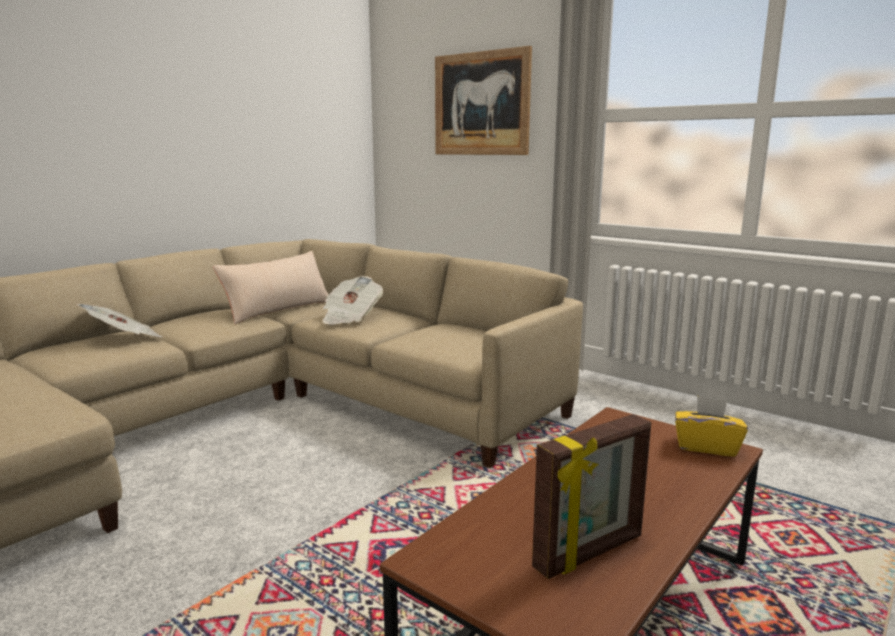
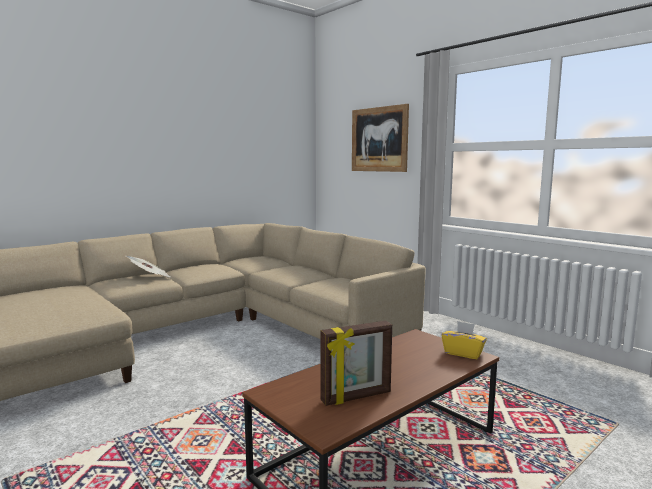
camera: 10 degrees right, 5 degrees down
(278, 310) = (242, 265): beige pillow -> none
(350, 317) = (283, 271): newspaper -> none

